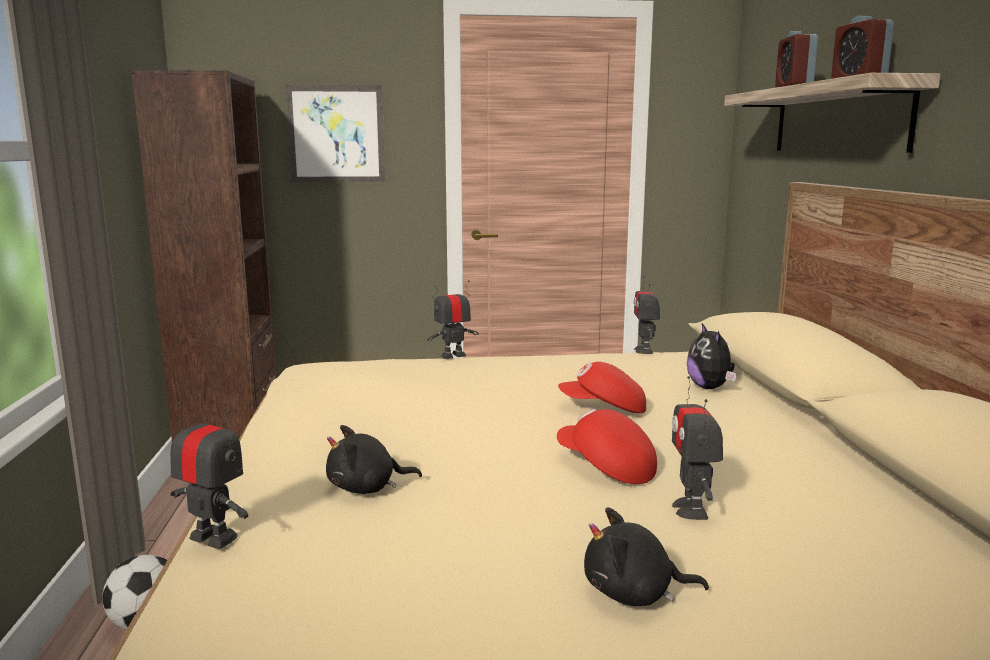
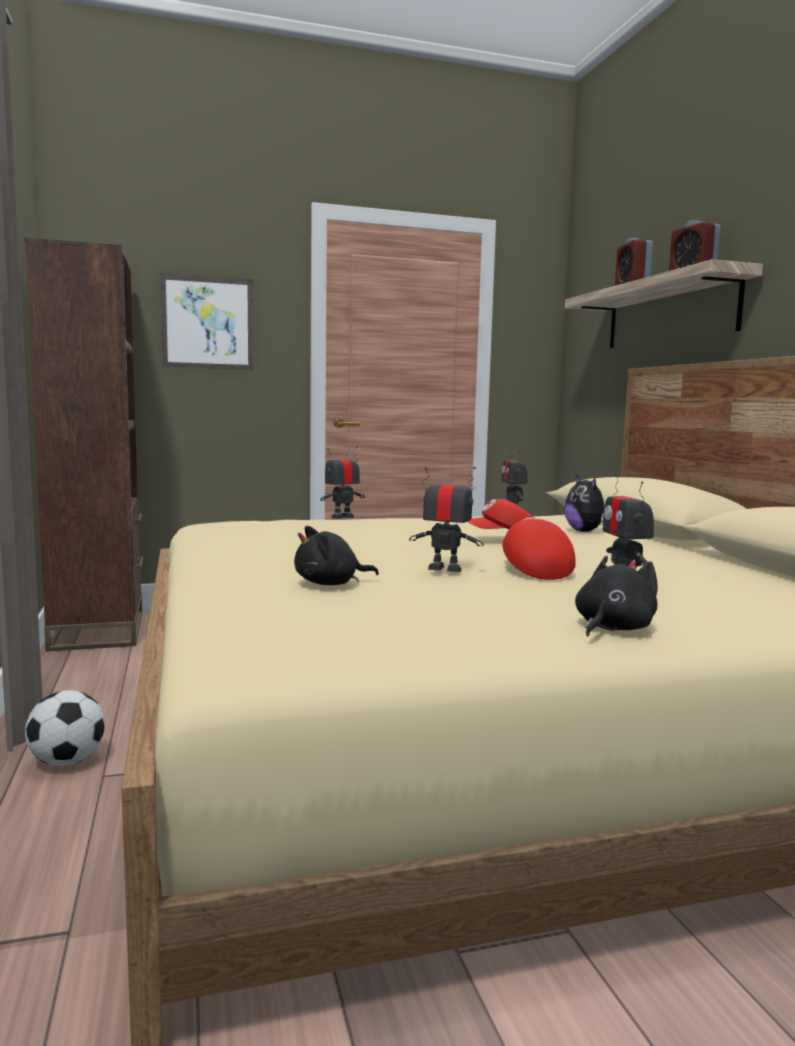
camera: 10 degrees left, 5 degrees down
(213, 538) = (213, 610): toy robot -> toy robot (445, 569)
(605, 468) = (533, 570): red cap -> red cap turned 45 degrees clockwise
(634, 594) = (612, 628): black plush toy -> black plush toy turned 135 degrees clockwise

